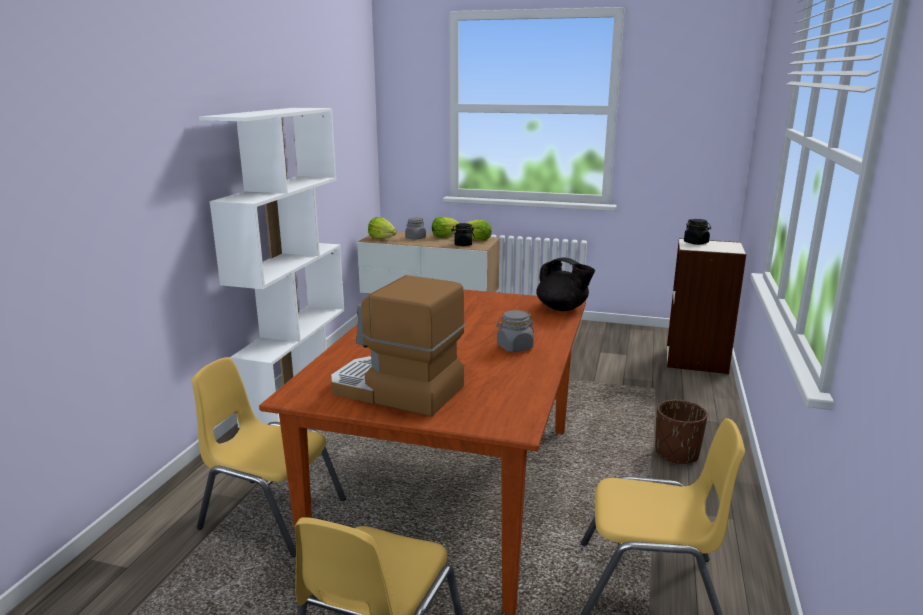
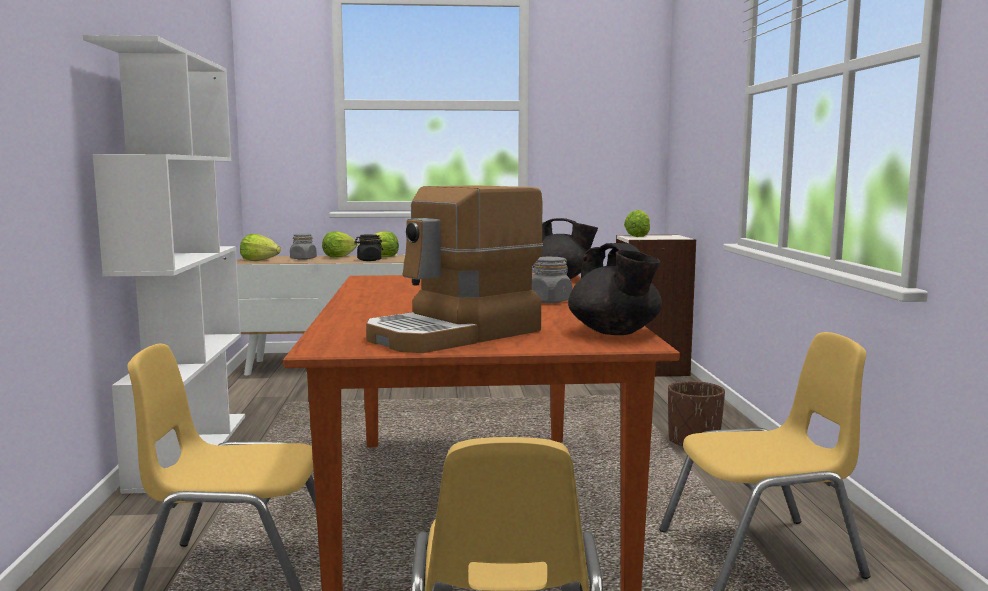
camera: 20 degrees left, 10 degrees down
(395, 390) = (455, 334): coffee machine -> coffee machine turned 45 degrees counterclockwise
(515, 407) = (615, 332): none -> black teapot
(696, 243) = (638, 236): black jar -> lettuce

